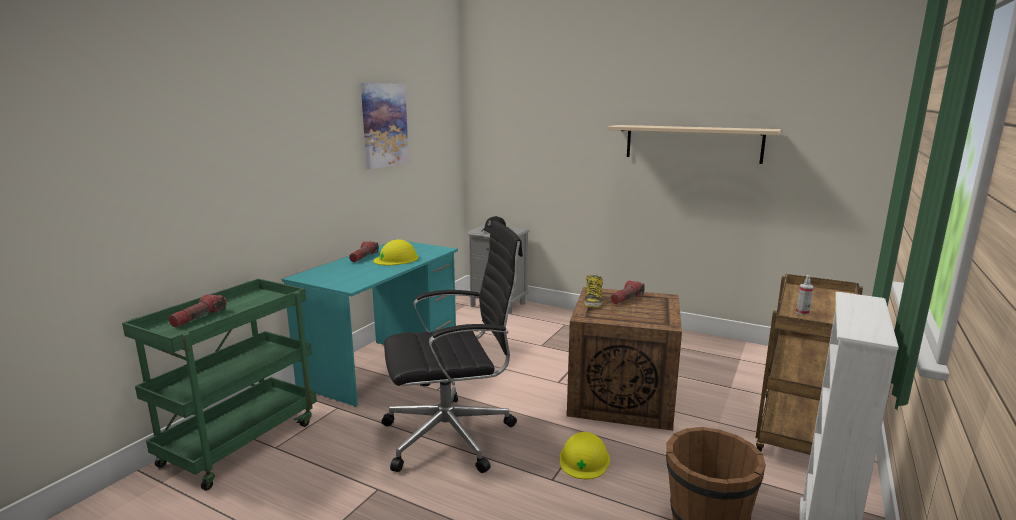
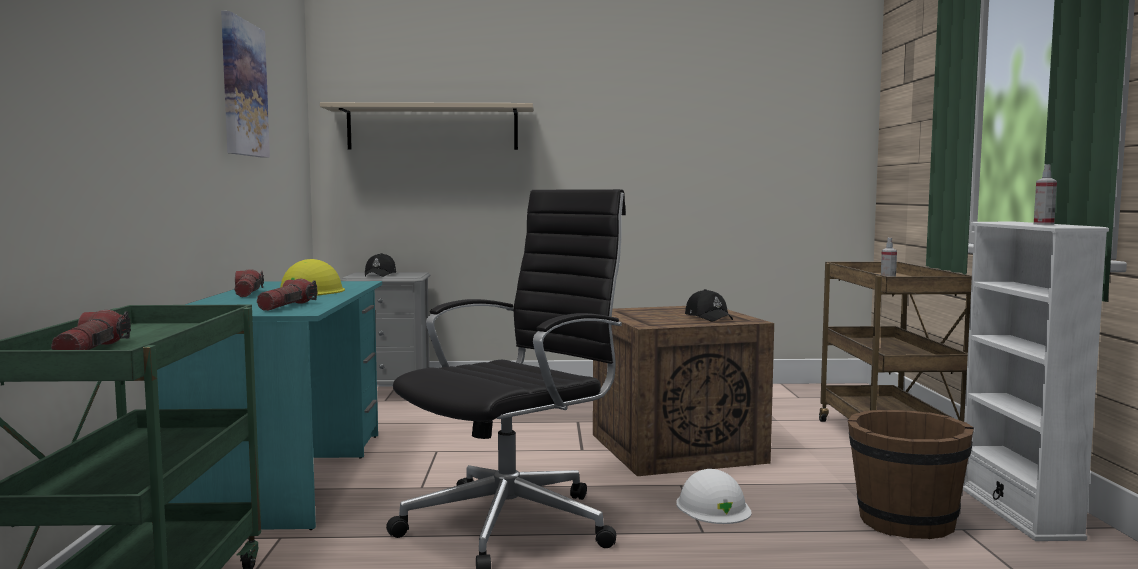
camera: 30 degrees left, 10 degrees down
(584, 459) = (713, 507): yellow hard hat -> white hard hat
(593, 301) = (631, 315): boot -> none
(626, 298) = (664, 311): flashlight -> flashlight (287, 306)
(644, 314) = (709, 317): none -> black cap
(692, 143) = (655, 136): beige shelf -> beige shelf (432, 128)
(857, 322) = (1043, 224): none -> spray bottle

